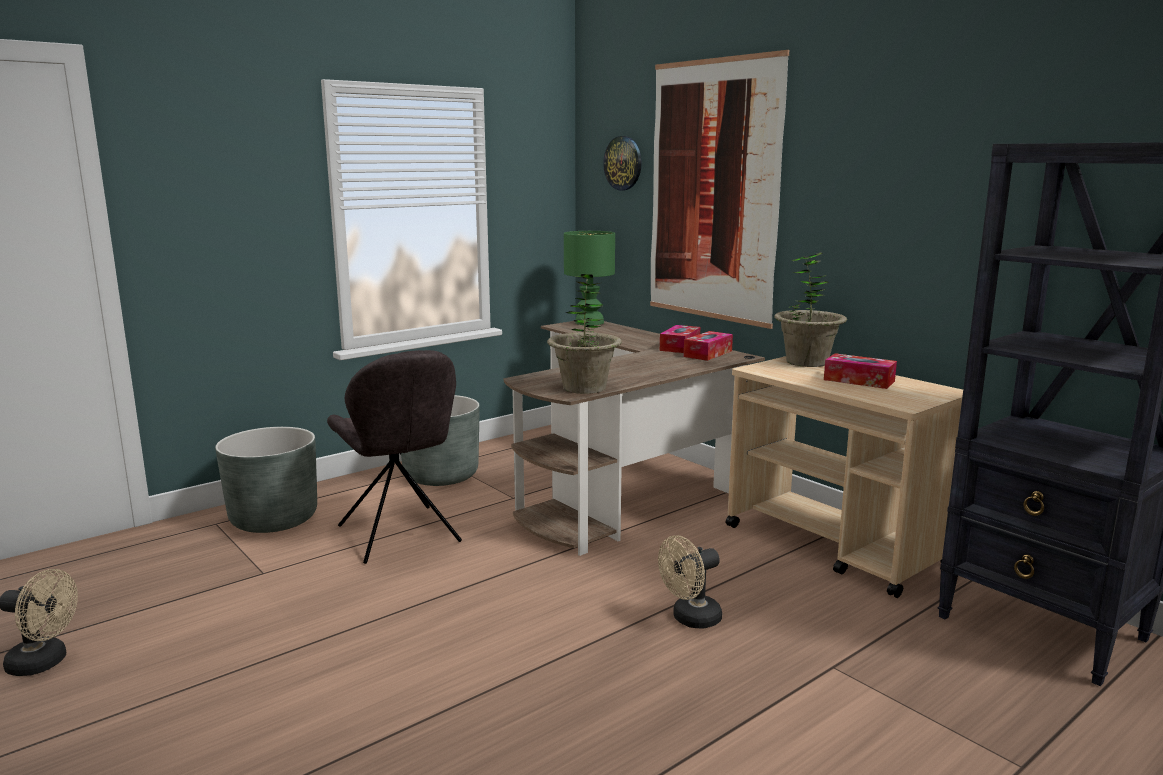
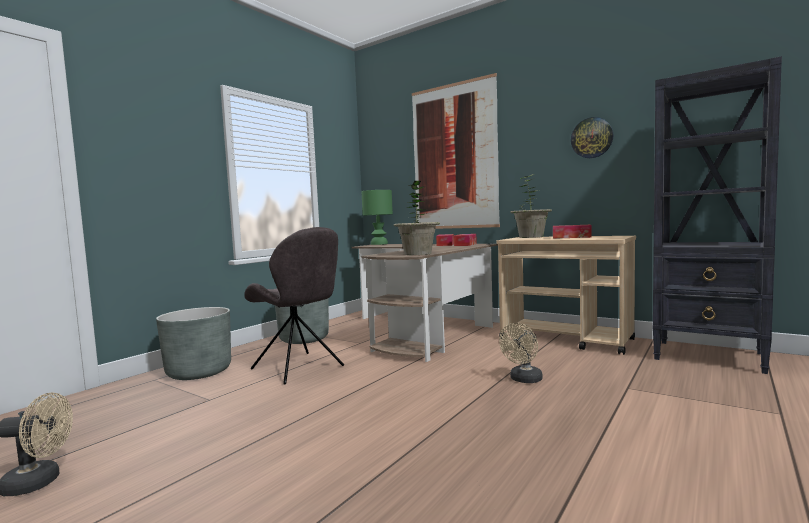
camera: 15 degrees left, 10 degrees down
(623, 163) = (393, 151): wall clock -> wall clock (592, 138)

